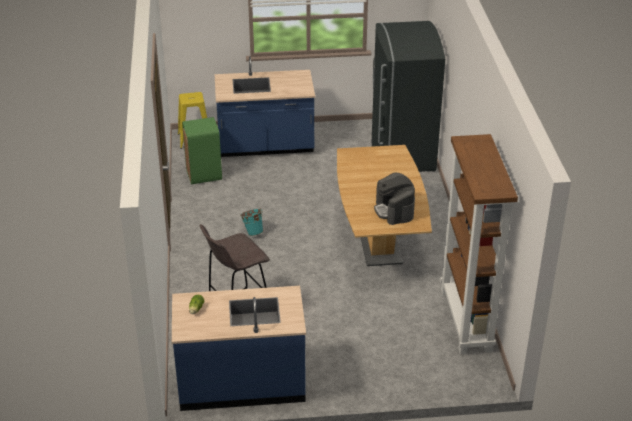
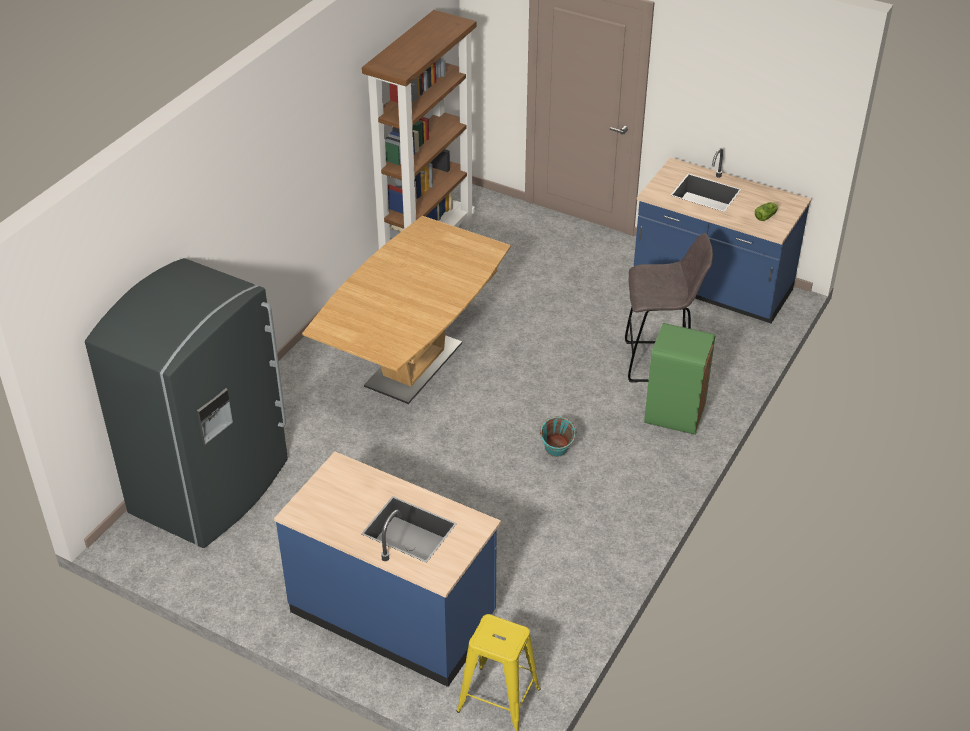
camera: 145 degrees left, 5 degrees up
(203, 175) = (545, 600): green trash can -> green trash can (675, 415)
(394, 210) = (432, 253): coffee machine -> none

